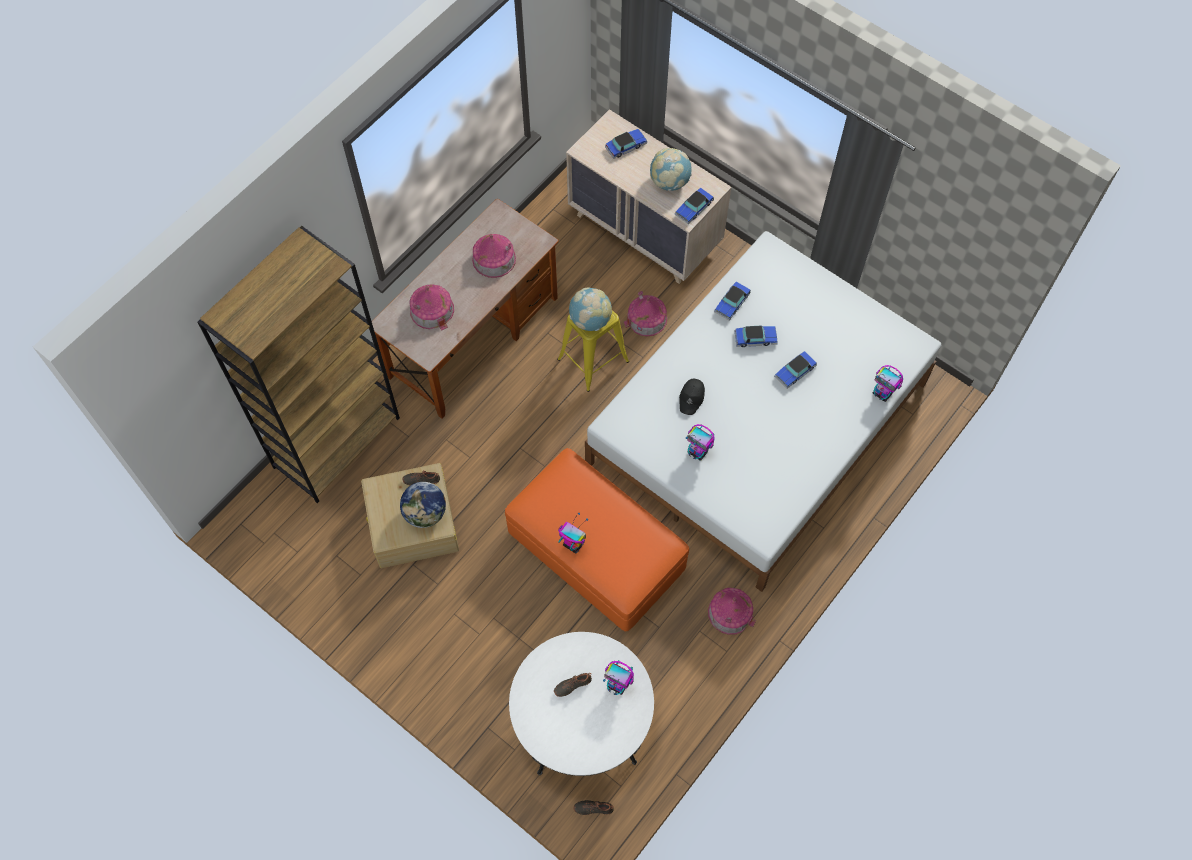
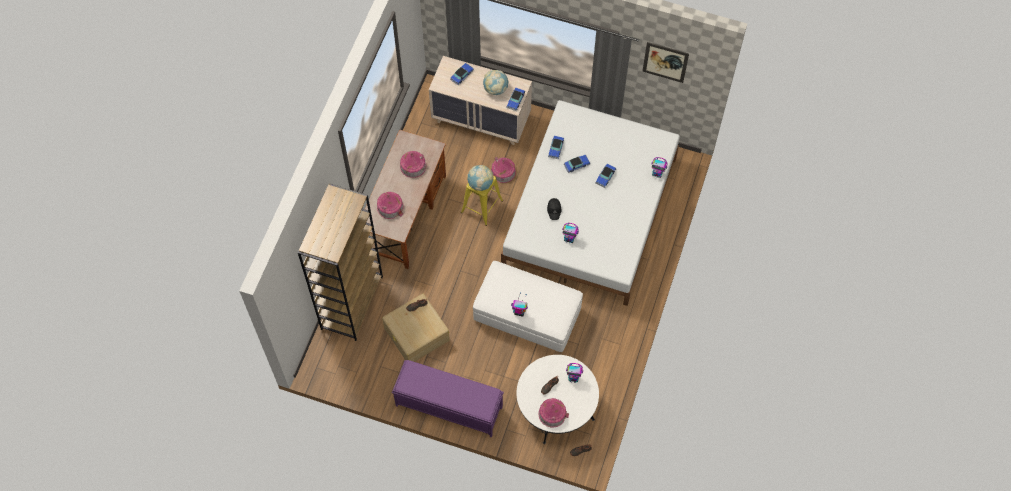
camera: 20 degrees left, 0 degrees up
(412, 656) = (448, 406): none -> purple bench
(425, 513) = (427, 324): globe -> none
(596, 551) = (527, 314): orange ottoman -> white ottoman
(730, 612) = (614, 323): toy house -> toy house (552, 414)
(952, 206) = (665, 62): none -> picture

